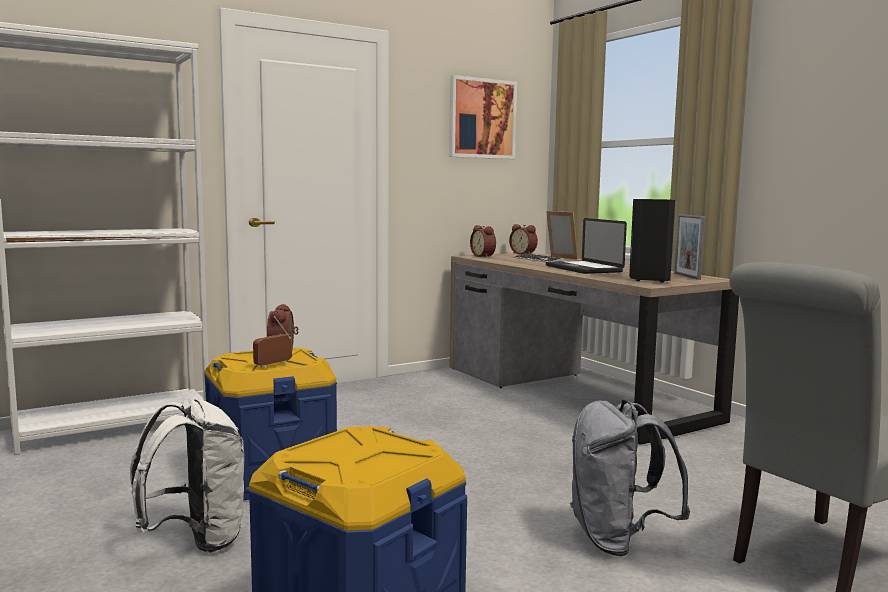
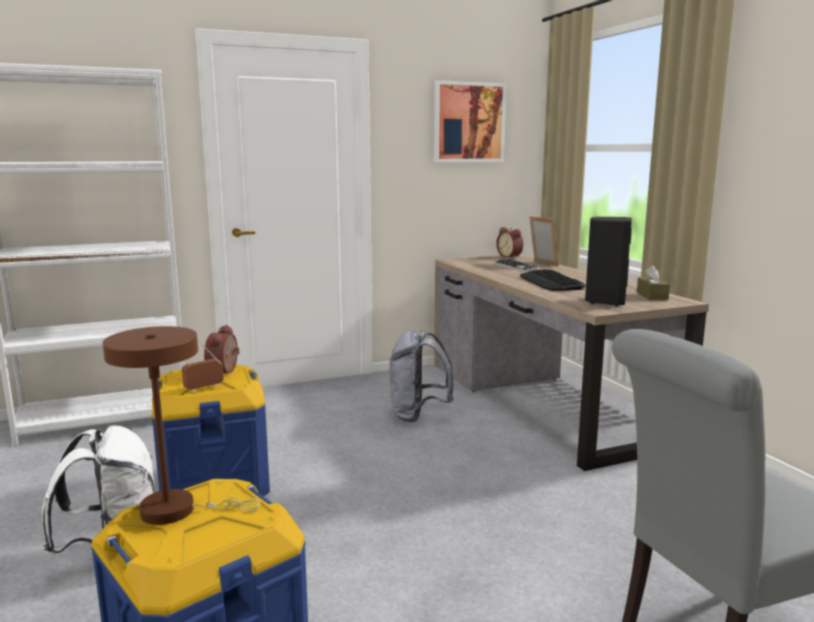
camera: 10 degrees right, 5 degrees up
(335, 448) = (178, 510): none -> brown table lamp
(484, 256) = (466, 260): alarm clock -> none
(583, 269) = (550, 282): laptop -> keyboard
(618, 540) = (508, 593): grey backpack -> grey backpack (418, 415)
(687, 276) = (652, 296): picture frame -> brown tissue box

